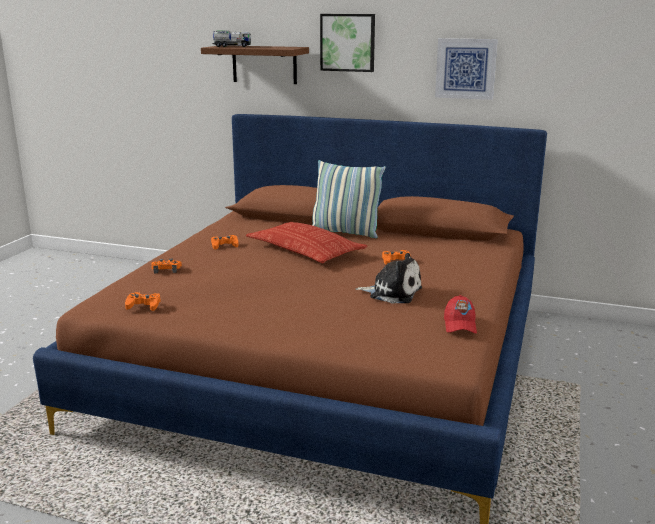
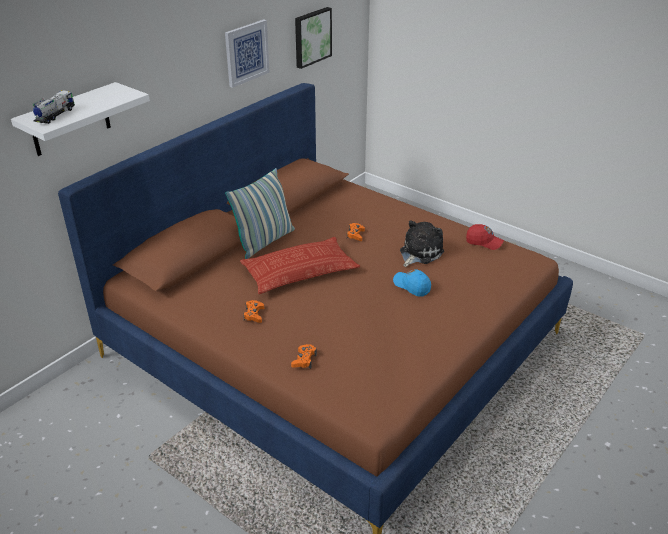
camera: 70 degrees left, 15 degrees up
(144, 305) = (395, 381): orange game controller -> none
(264, 64) = (70, 120): brown shelf -> white shelf
(319, 297) = (412, 286): none -> blue cap
(348, 42) = (152, 63): picture -> picture (311, 37)

